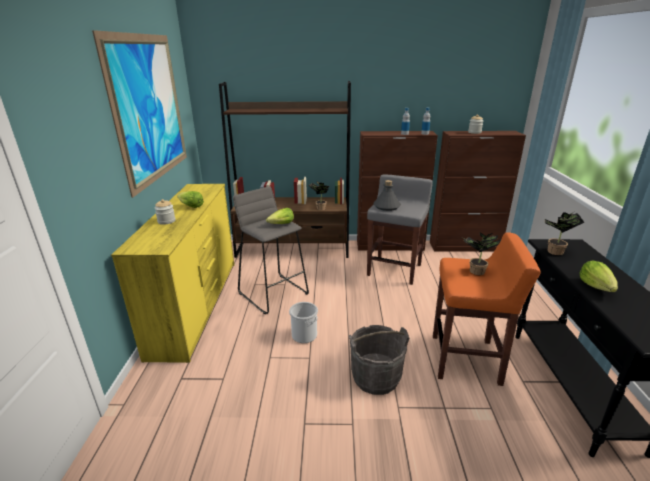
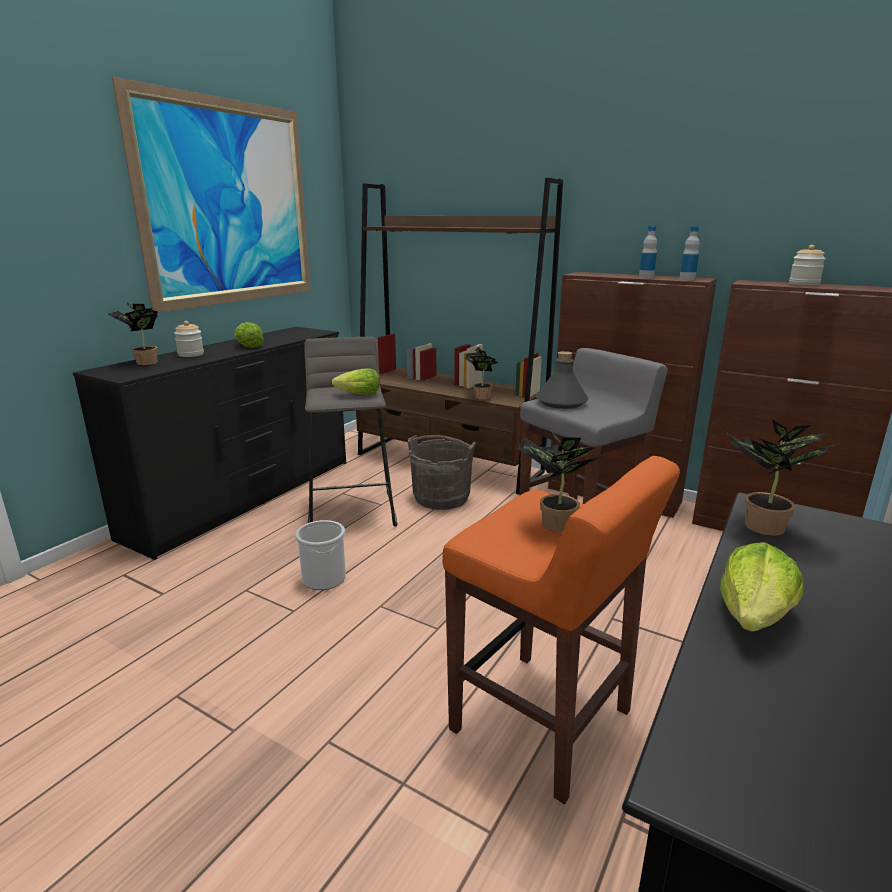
camera: 30 degrees right, 5 degrees down
(148, 235) = (143, 363): none -> potted plant
(197, 304) = (246, 497): yellow dresser -> black dresser
(376, 377) = (350, 679): grey bucket -> grey bucket (441, 498)

